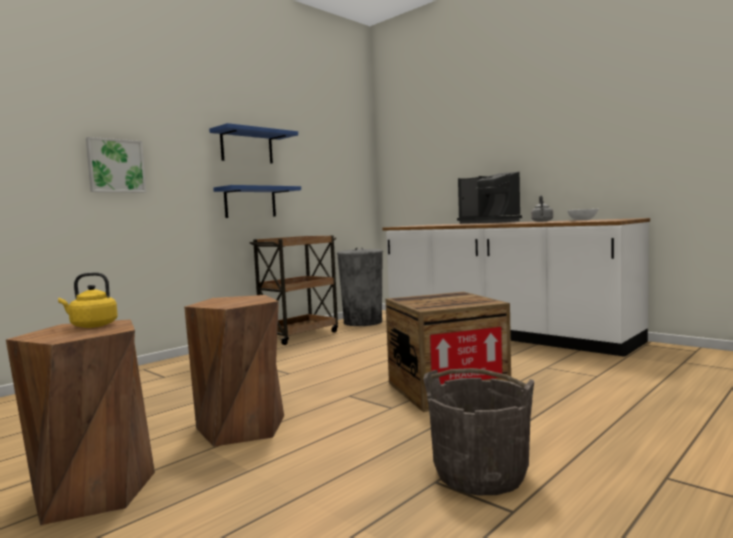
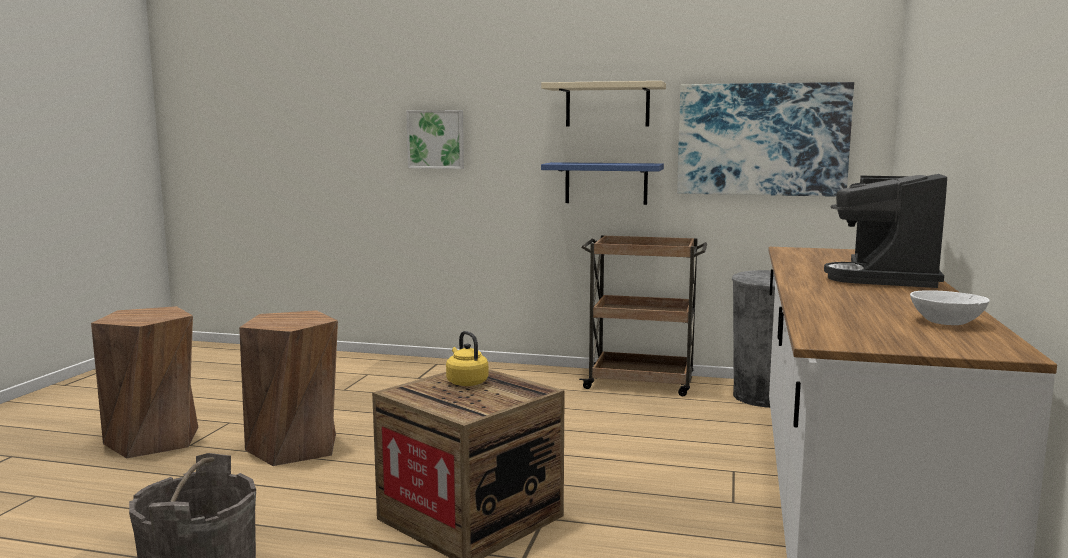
camera: 60 degrees right, 5 degrees up
(91, 326) = (161, 314): yellow kettle -> yellow kettle (466, 382)
(246, 147) = (607, 105): blue shelf -> beige shelf
(327, 174) = (762, 139): none -> picture
(542, 221) = (909, 302): grey kettle -> none

